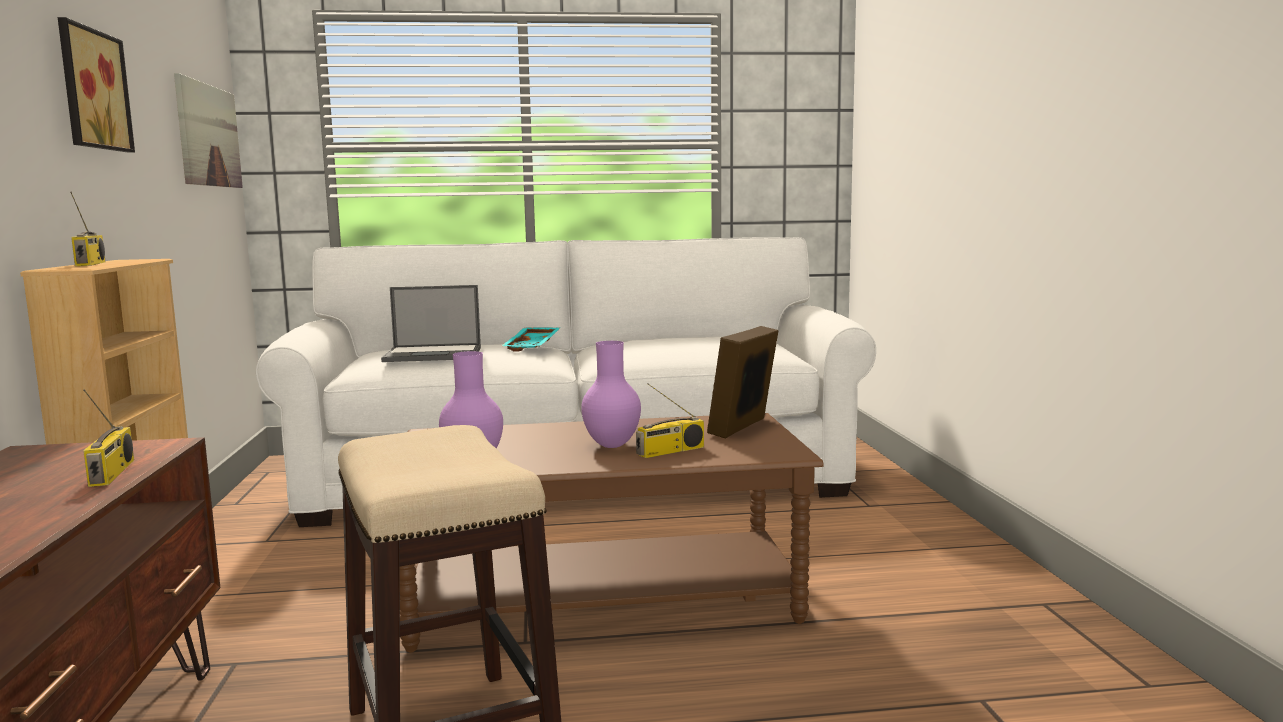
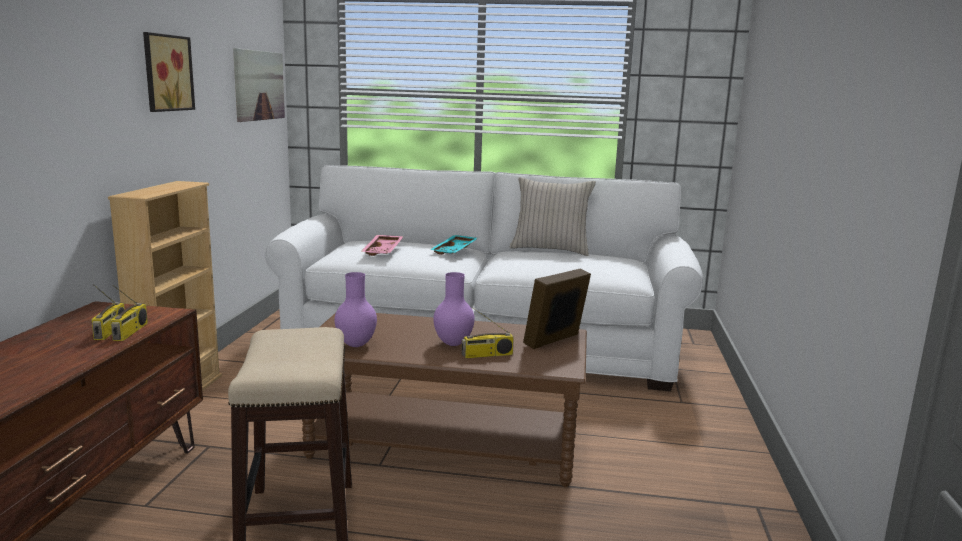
camera: 15 degrees right, 5 degrees up
(91, 264) = (153, 189): radio -> radio (110, 331)
(434, 354) = (384, 251): laptop -> pink tray
(655, 336) = (550, 249): none -> beige pillow

